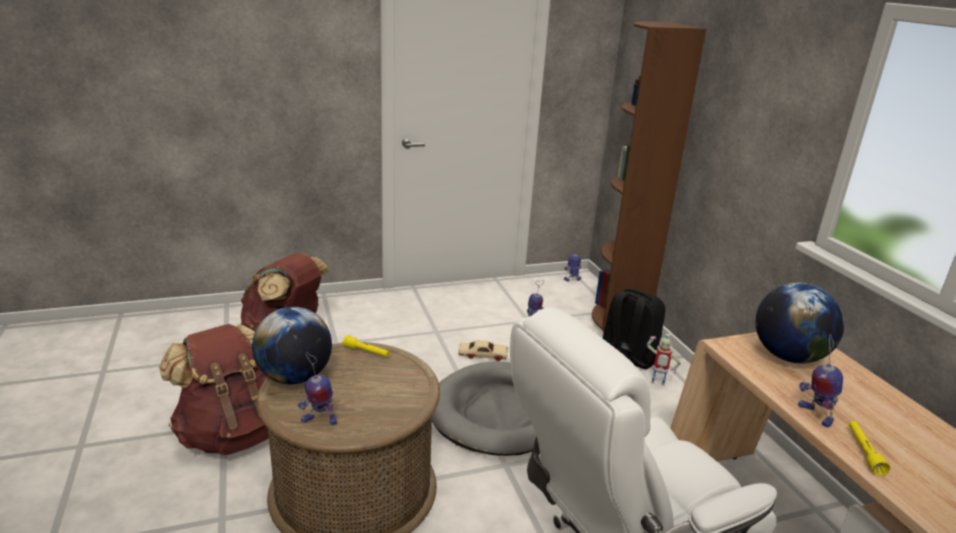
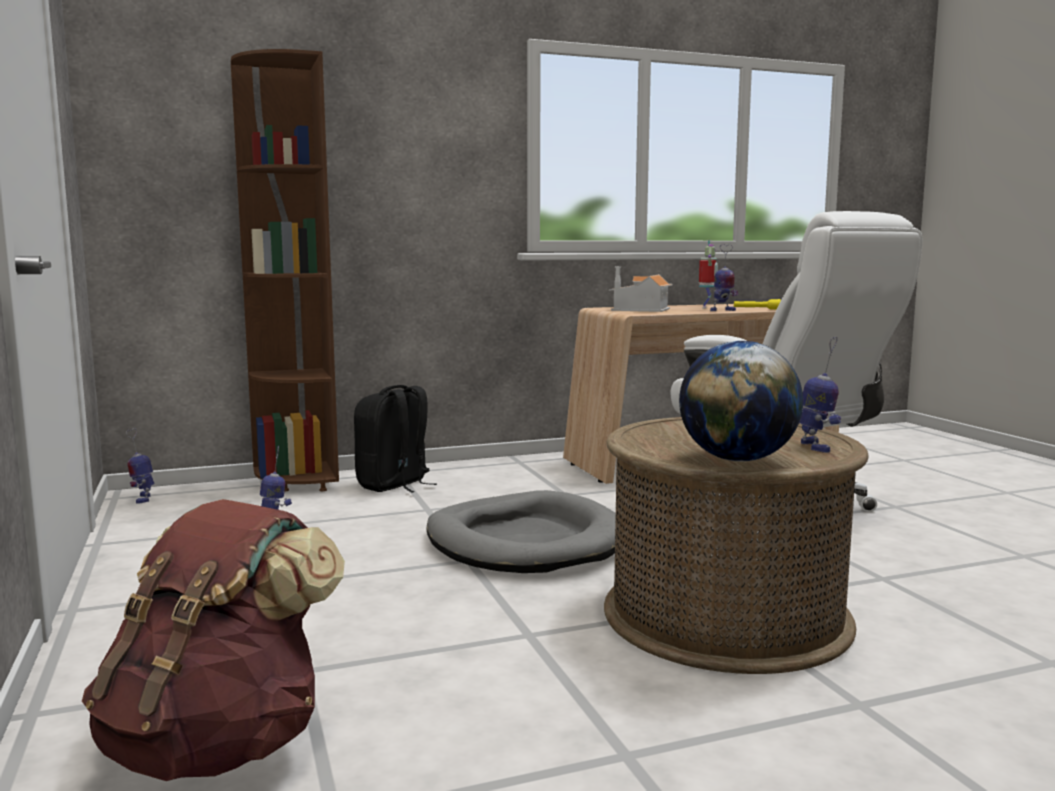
camera: 90 degrees left, 15 degrees down
(231, 433) = (650, 739): brown backpack -> none
(366, 352) = (639, 438): yellow flashlight -> none
(483, 355) = (375, 551): beige toy car -> none
(657, 384) = (453, 478): toy robot -> toy robot (707, 308)
(788, 357) = (641, 309): globe -> toy house

